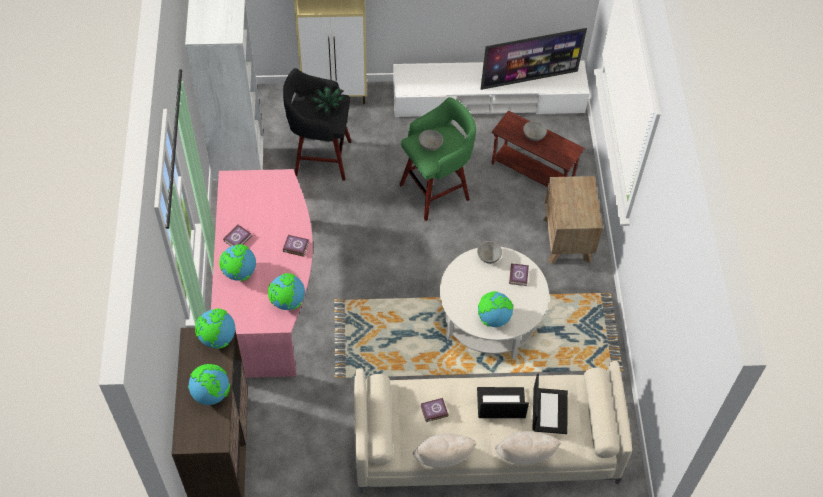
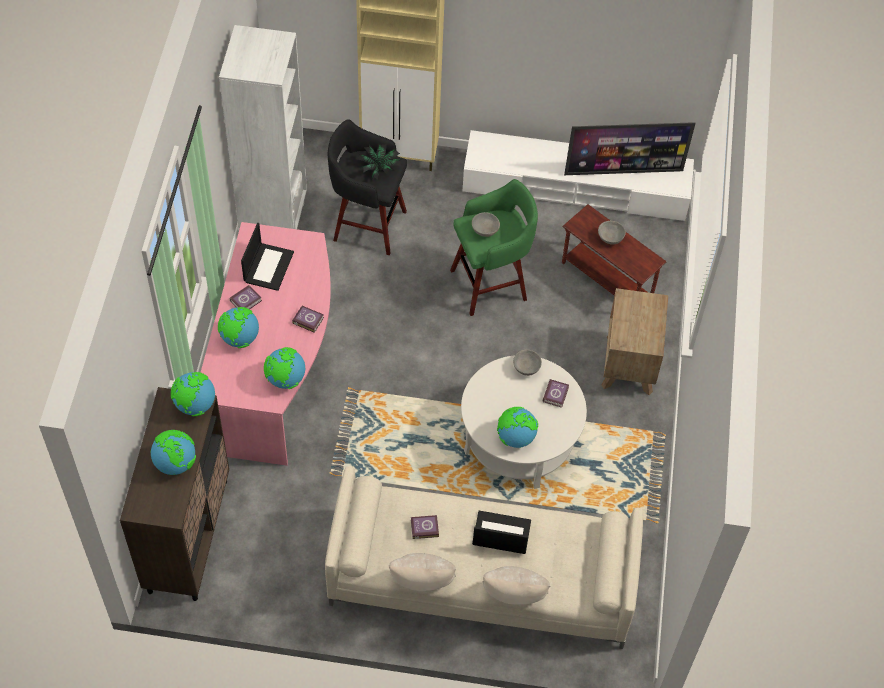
camera: 10 degrees right, 0 degrees up
(549, 410) = (554, 550): laptop -> laptop (268, 266)

